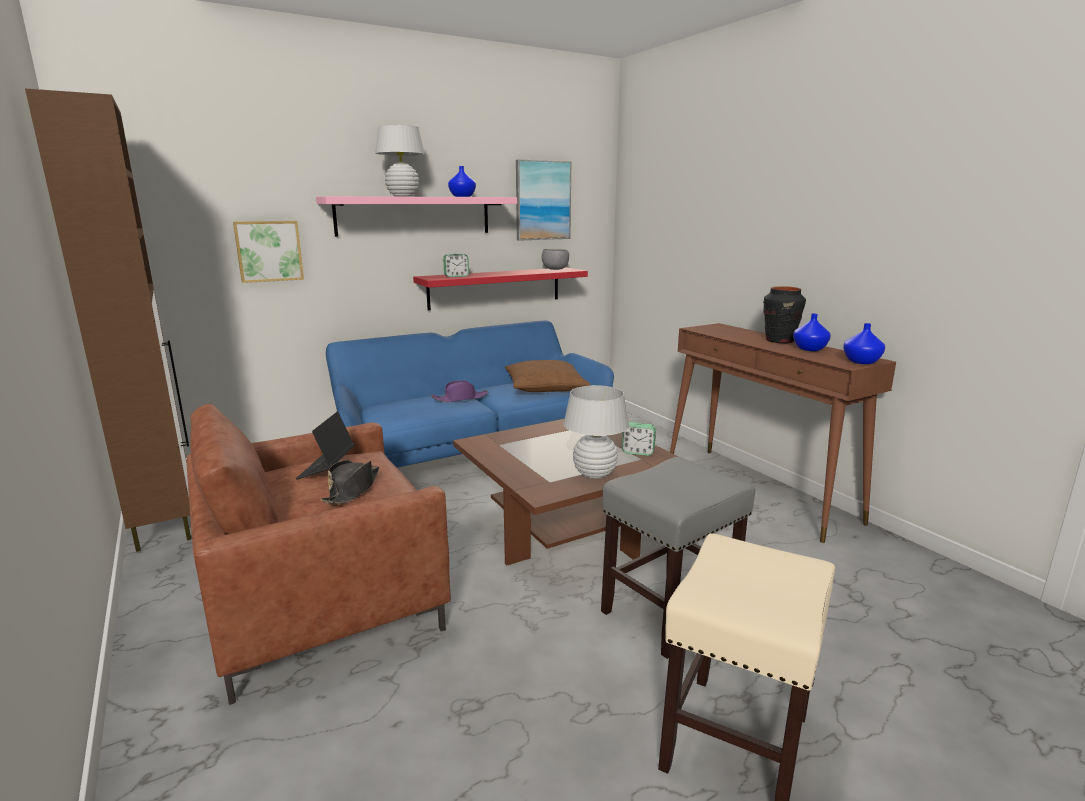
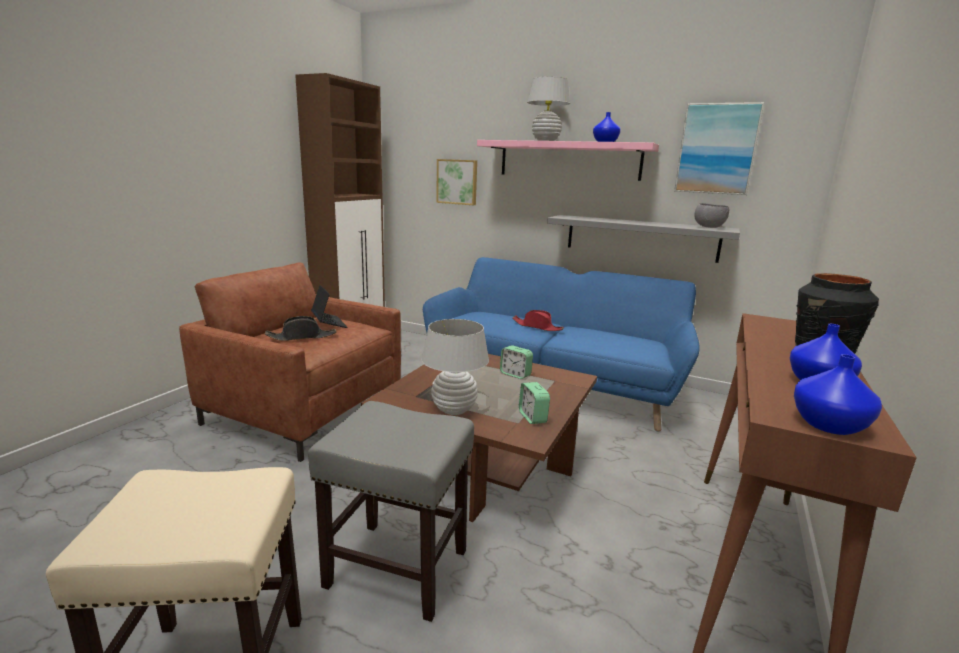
camera: 55 degrees right, 0 degrees up
(327, 468) = (329, 323): laptop -> laptop turned 90 degrees clockwise
(456, 276) = (586, 218): alarm clock -> alarm clock (515, 374)
(460, 398) = (537, 327): purple hat -> red hat
(495, 288) = (641, 238): red shelf -> grey shelf
(545, 387) = (625, 344): brown pillow -> none

